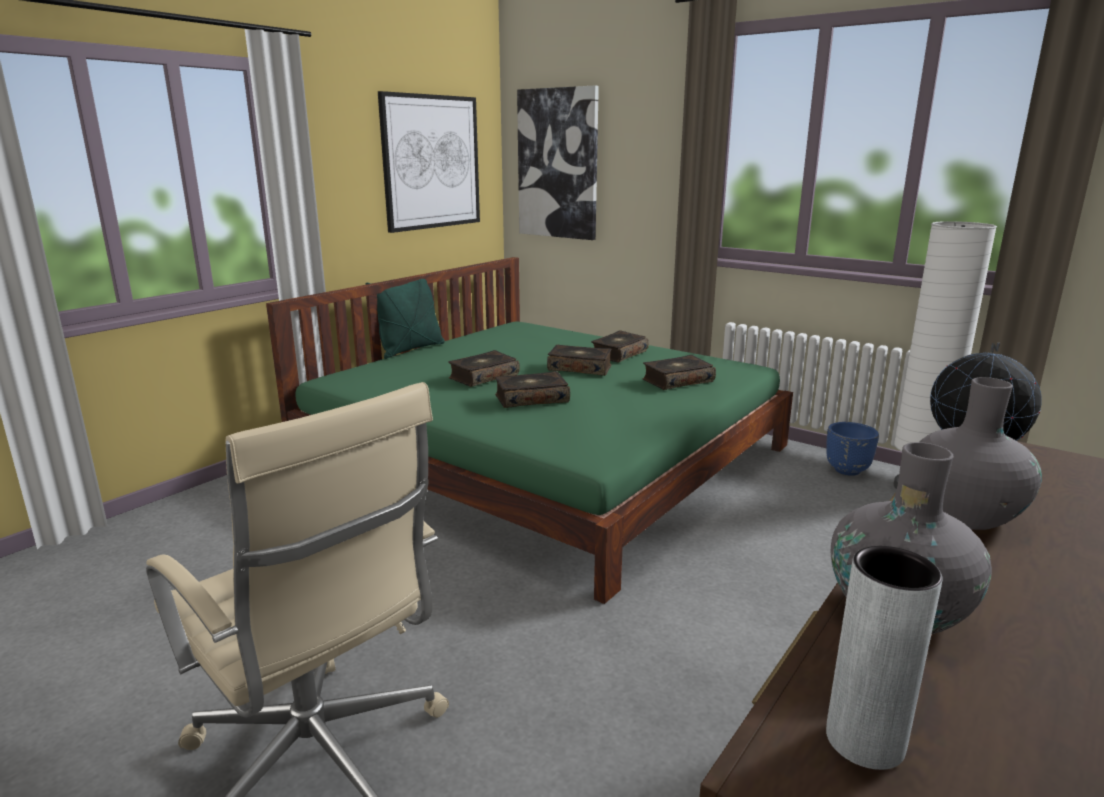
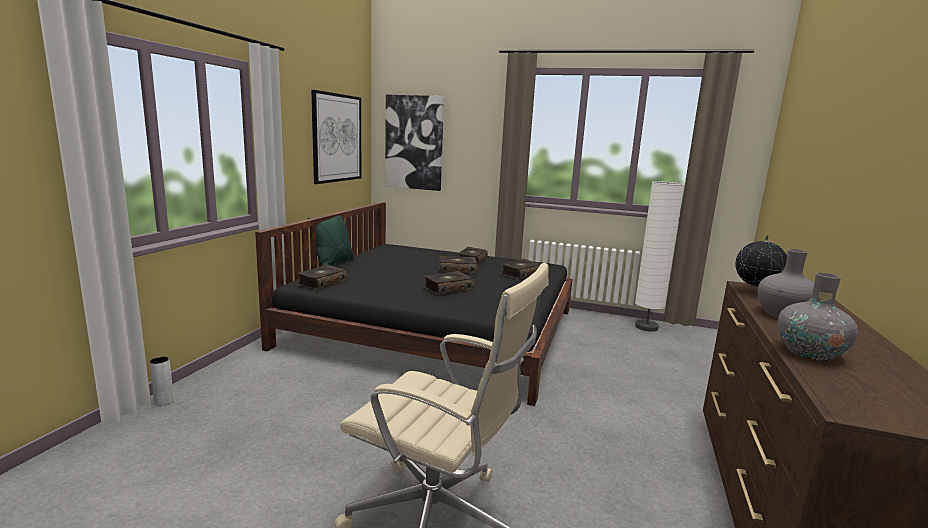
camera: 20 degrees left, 5 degrees down
(483, 377) = (402, 277): book -> book (321, 283)
(544, 455) = (436, 327): green bed -> black bed
(847, 470) = (608, 321): blue planter -> none
(864, 741) = (858, 397): grey vase -> grey vase (164, 402)

